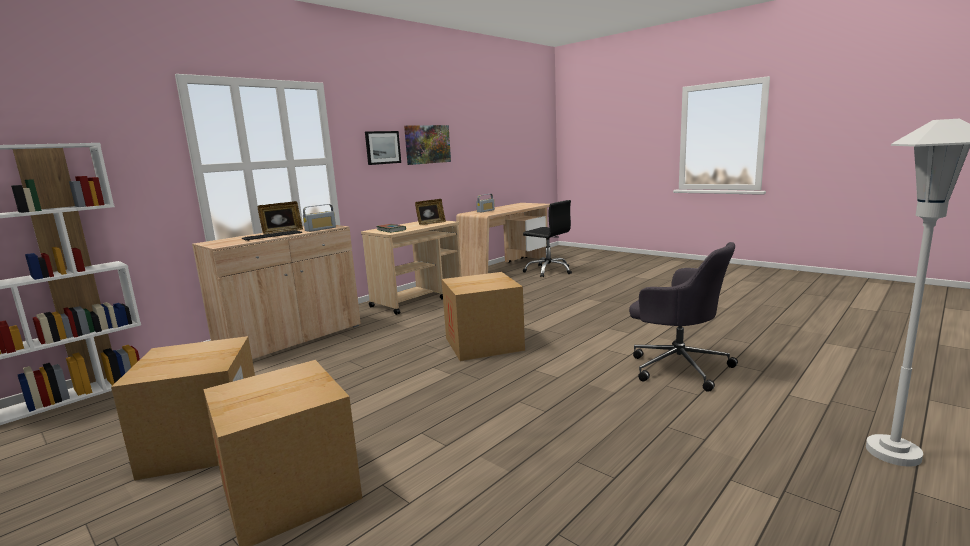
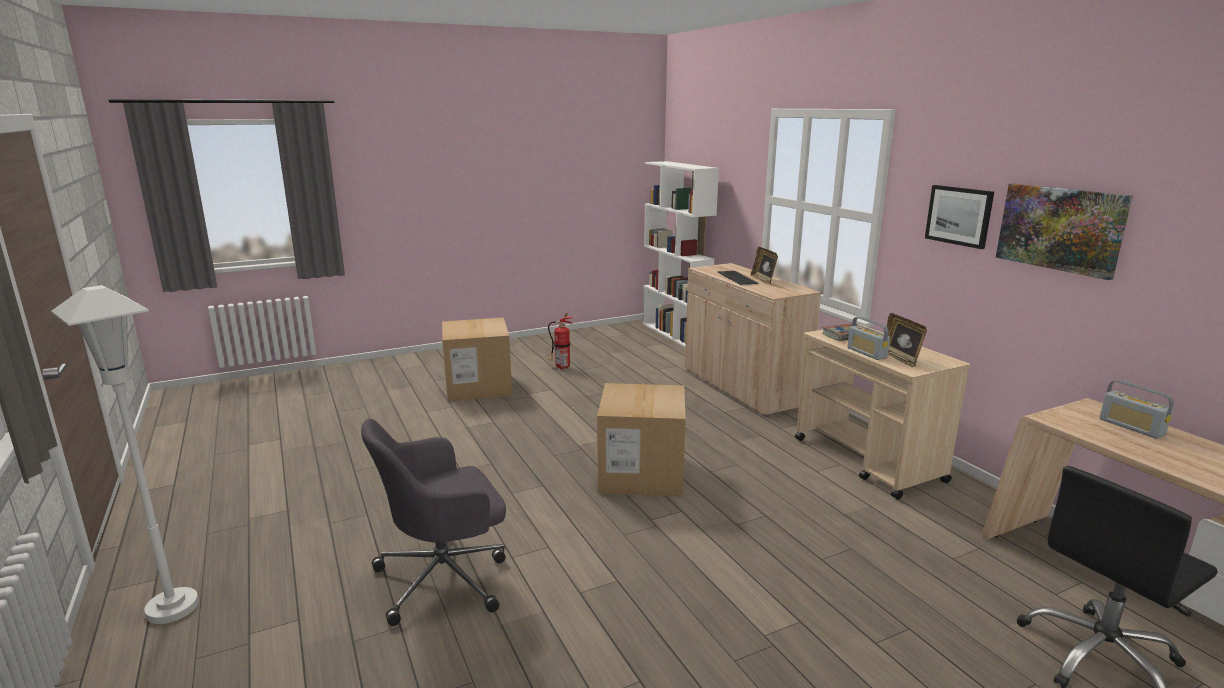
camera: 110 degrees right, 5 degrees up
(204, 443) = (560, 367): cardboard box -> fire extinguisher
(320, 229) = (763, 290): radio -> radio (866, 353)

